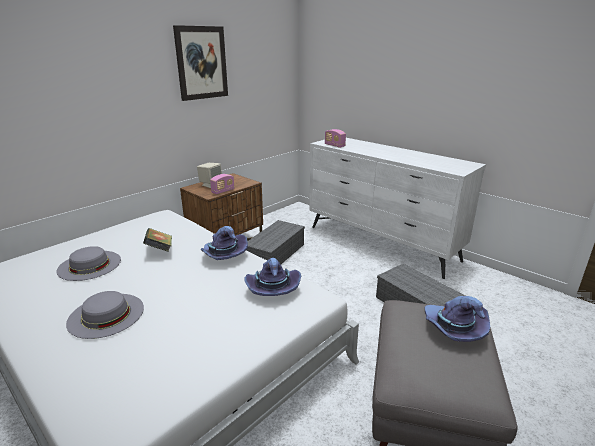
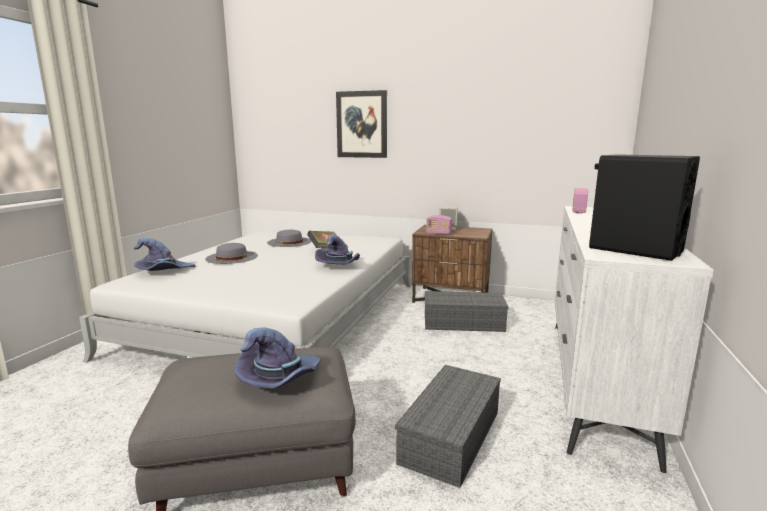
camera: 65 degrees right, 10 degrees down
(201, 63) = (472, 104): picture -> picture (362, 124)
(272, 288) = (296, 288): purple hat -> purple hat (163, 271)
(446, 163) = (634, 249): none -> black speaker

